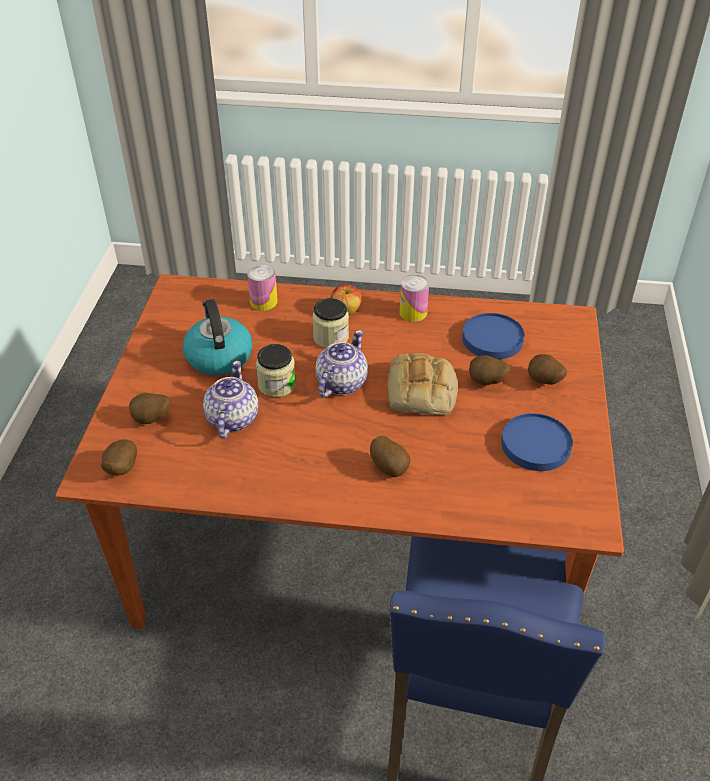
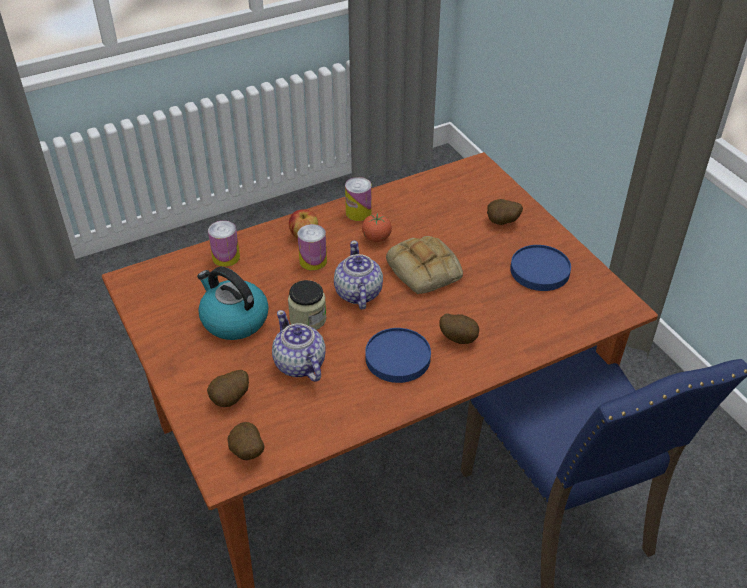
camera: 35 degrees left, 0 degrees up
(331, 337) = (313, 261): jar -> can
(406, 342) = (376, 238): none -> tomato
(486, 383) = (464, 242): potato -> none
(492, 339) = (436, 207): blue plate -> blue plate (397, 358)

